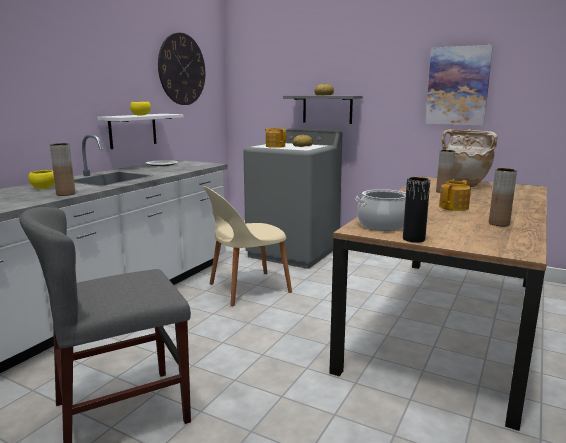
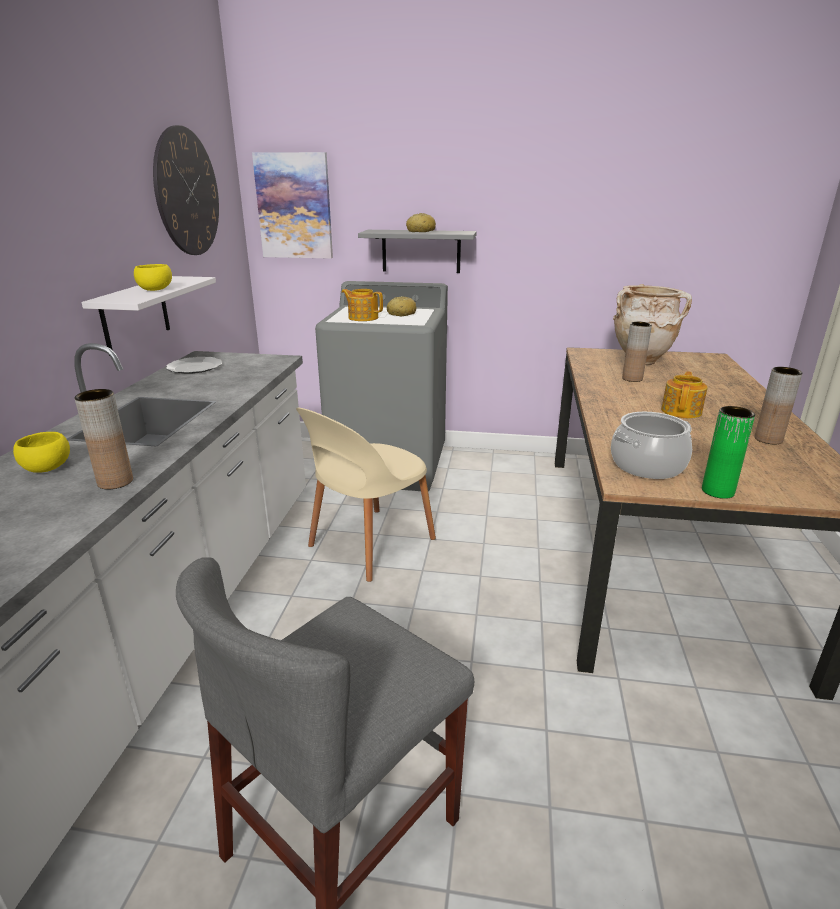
camera: 20 degrees left, 10 degrees up
(413, 239) = (717, 491): black vase -> green vase
(458, 86) = (613, 219): picture -> picture (294, 206)

